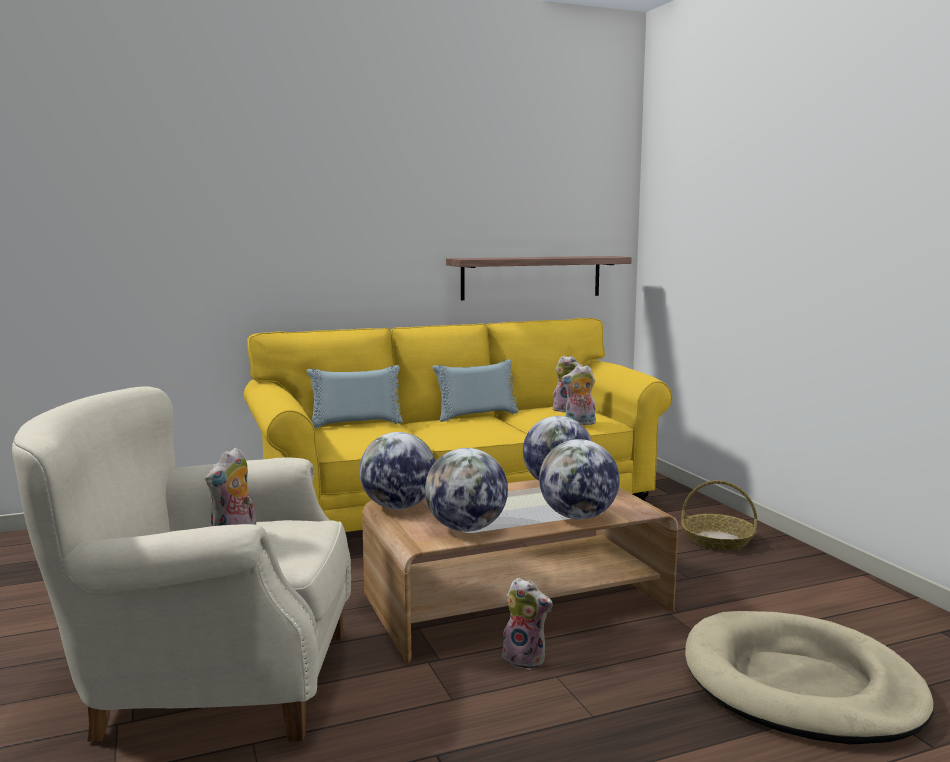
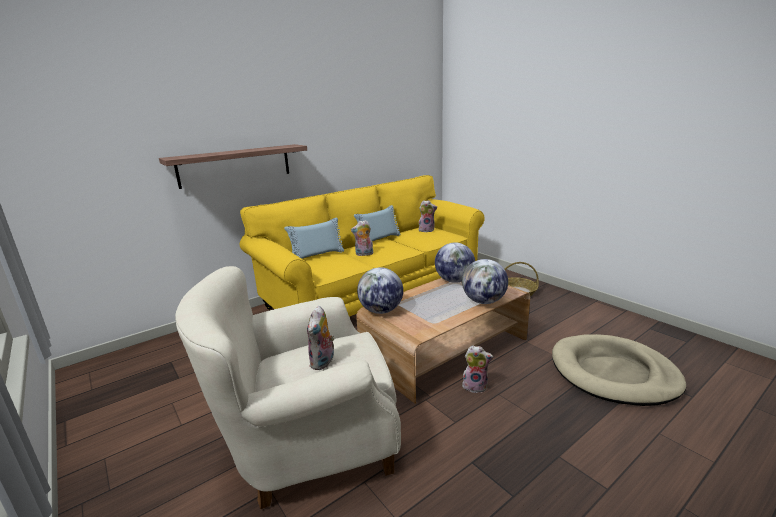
camera: 15 degrees left, 10 degrees up
(466, 529) = (432, 320): globe -> none
(531, 277) = (391, 154): shelf -> shelf (235, 165)
(579, 423) = (440, 239): plush toy -> plush toy (364, 254)

